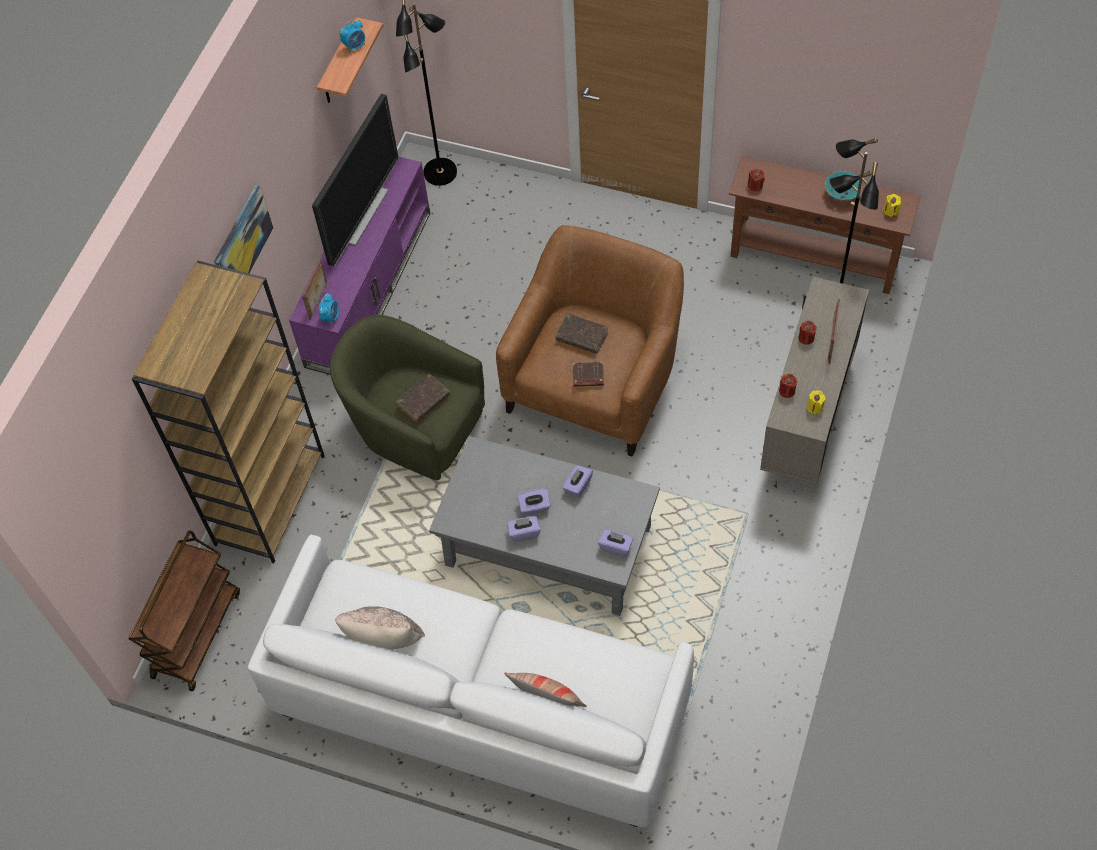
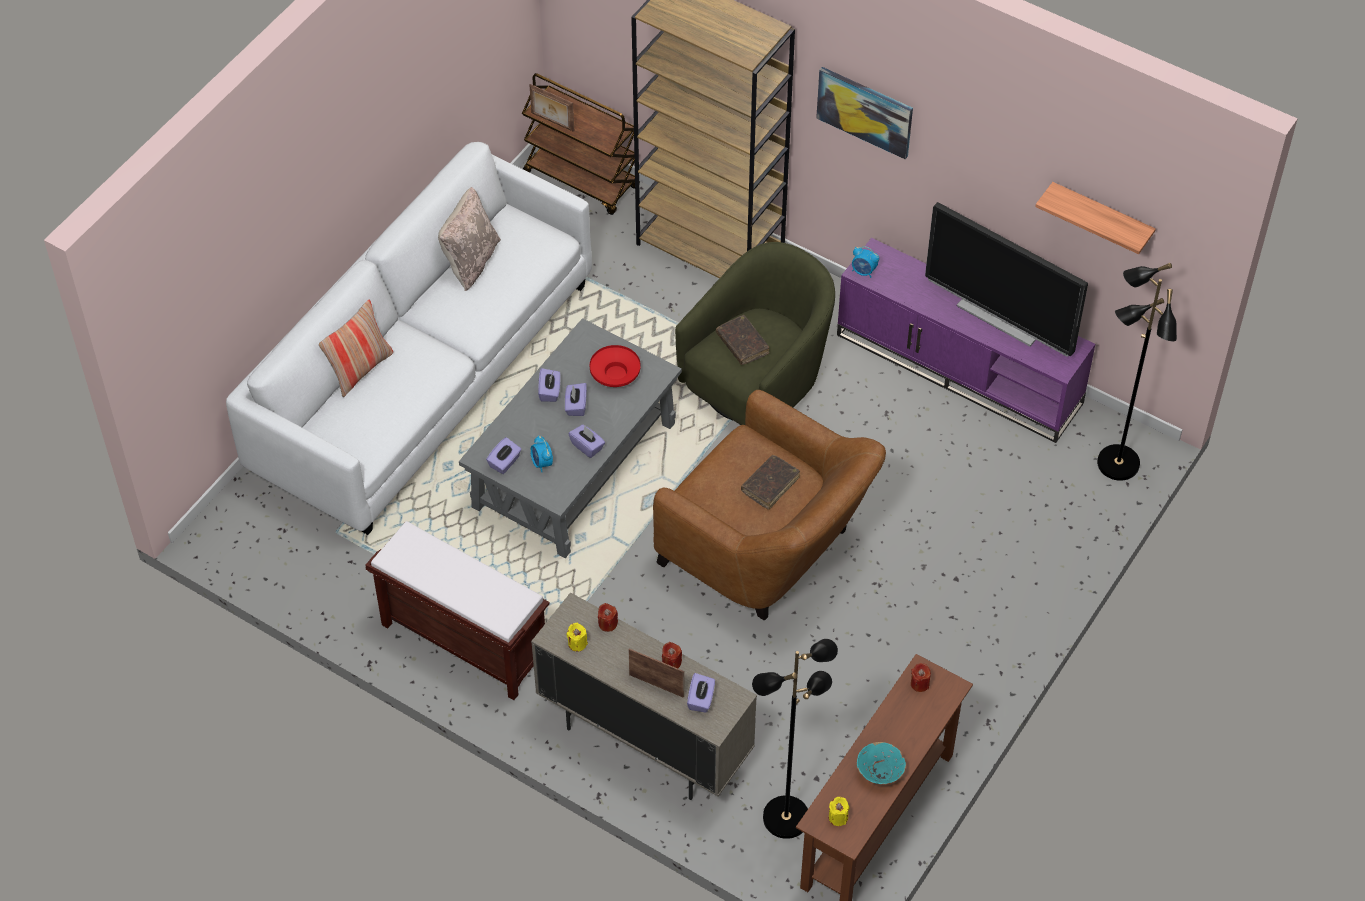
camera: 100 degrees right, 5 degrees down
(319, 301) = (889, 265): picture frame -> picture frame (552, 122)
(355, 46) = (1107, 221): alarm clock -> alarm clock (542, 463)
(489, 485) = (615, 374): none -> red bowl
(587, 376) = (715, 479): brown book -> none
(762, 581) = (462, 641): none -> brown bench
(832, 310) = (701, 699): none -> purple tissue box

